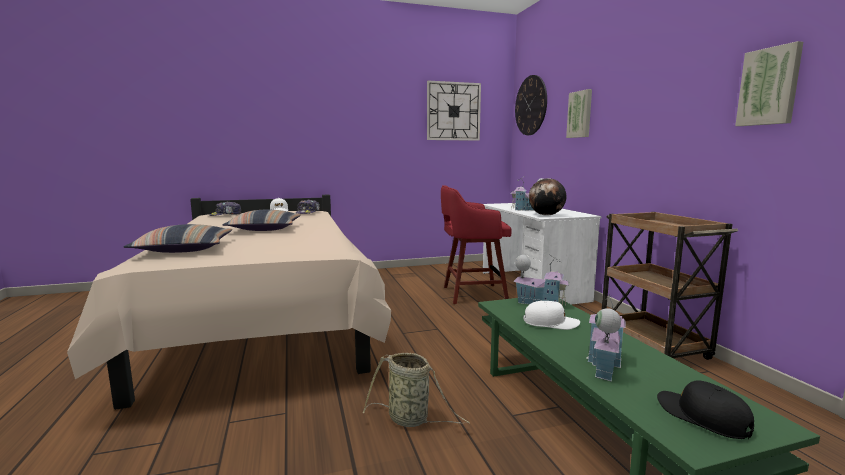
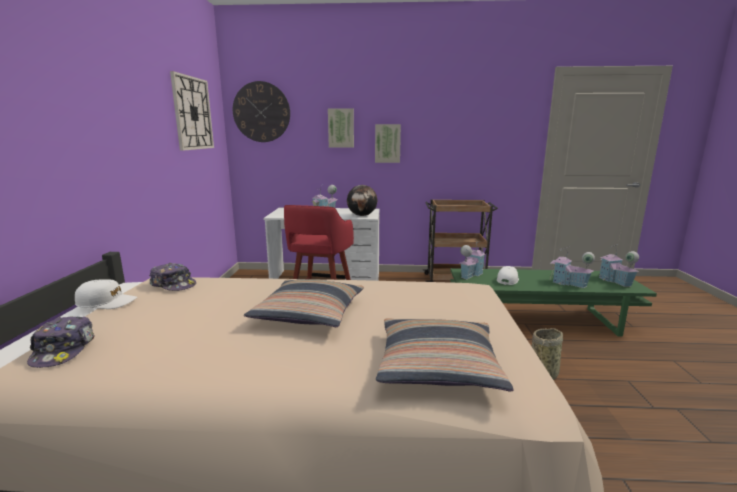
camera: 70 degrees left, 5 degrees up
(702, 417) = (615, 281): black cap -> toy house
(769, 87) = (494, 127): picture -> picture (387, 143)

